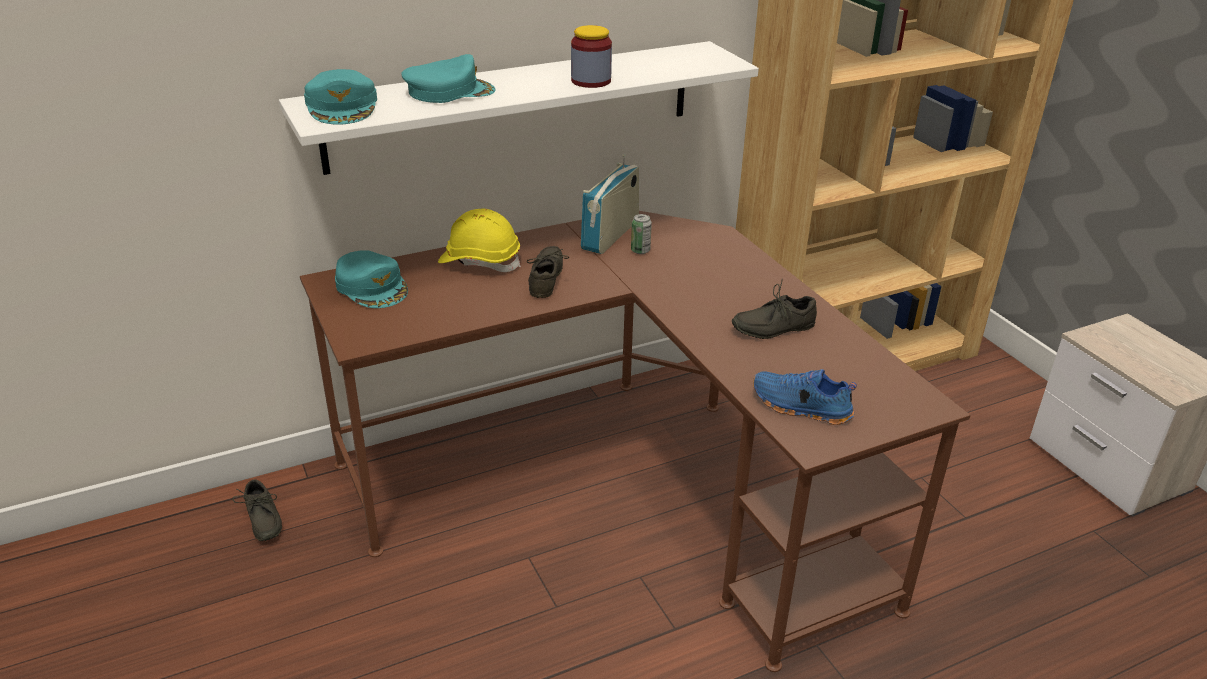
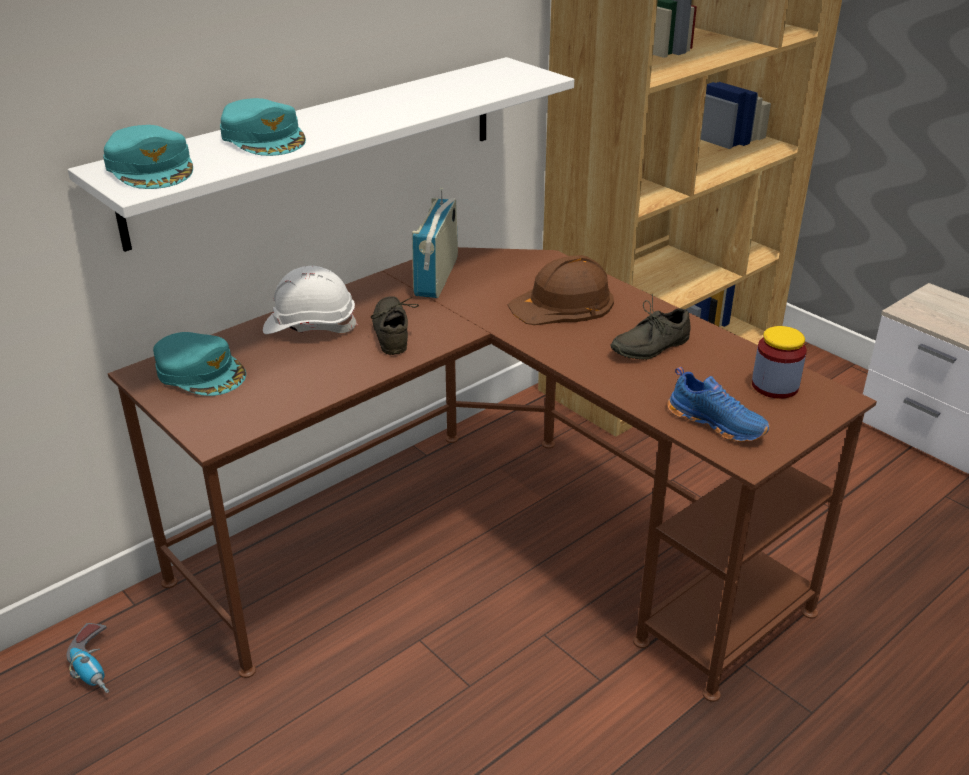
camera: 15 degrees left, 0 degrees up
(261, 521) = (97, 666): grey shoe -> power drill
(449, 91) = (264, 138): turquoise cap -> turquoise cap turned 90 degrees clockwise
(480, 261) = (310, 325): yellow hard hat -> white hard hat
(591, 81) = (412, 110): jar -> jar (775, 386)
(640, 250) = (476, 288): can -> none
(712, 276) = (563, 303): none -> brown hard hat
(800, 408) = (717, 423): blue shoe -> blue shoe turned 150 degrees counterclockwise

